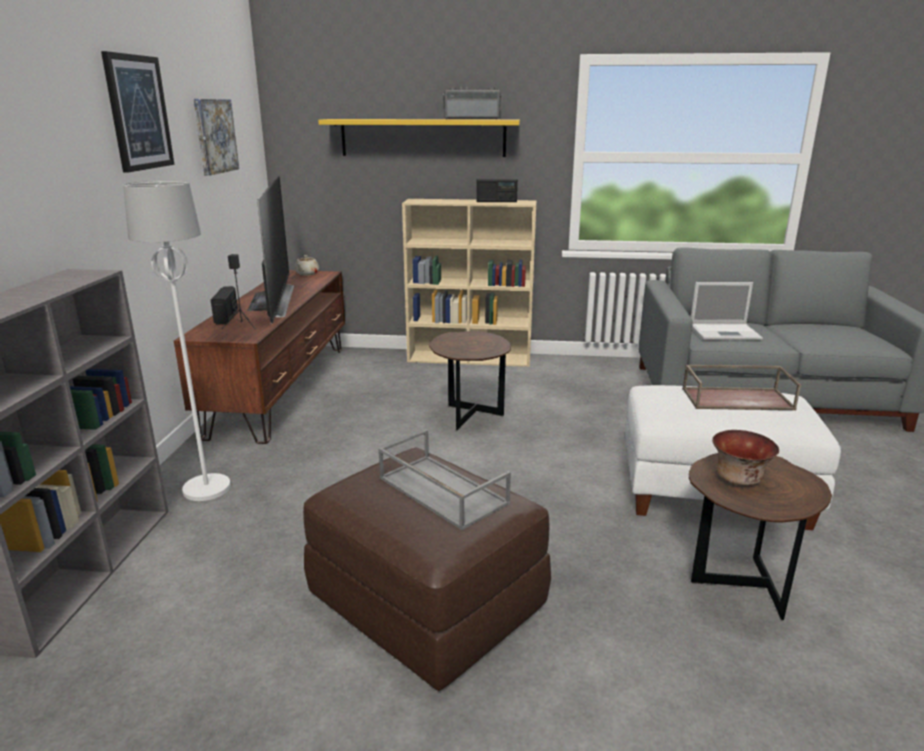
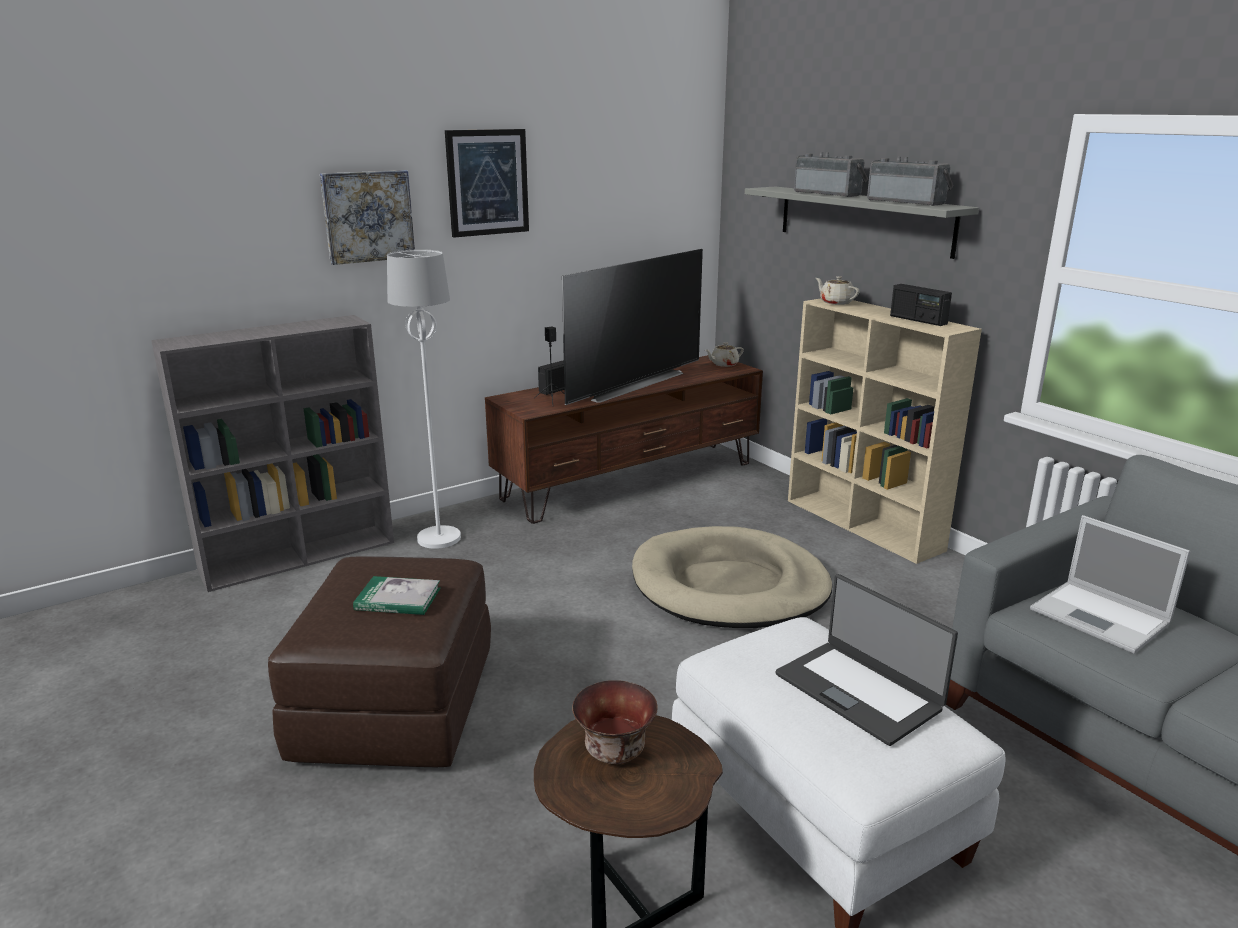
camera: 50 degrees right, 0 degrees up
(214, 136) = (614, 202): picture -> picture (368, 216)
(397, 119) = (829, 193): none -> radio
(423, 137) = (863, 220): yellow shelf -> grey shelf
(423, 201) = (835, 302): none -> beige teapot
(440, 490) = (398, 599): grey tray -> book
(469, 418) = (729, 585): brown side table -> beige dog bed
(737, 398) = (859, 691): brown tray -> laptop

